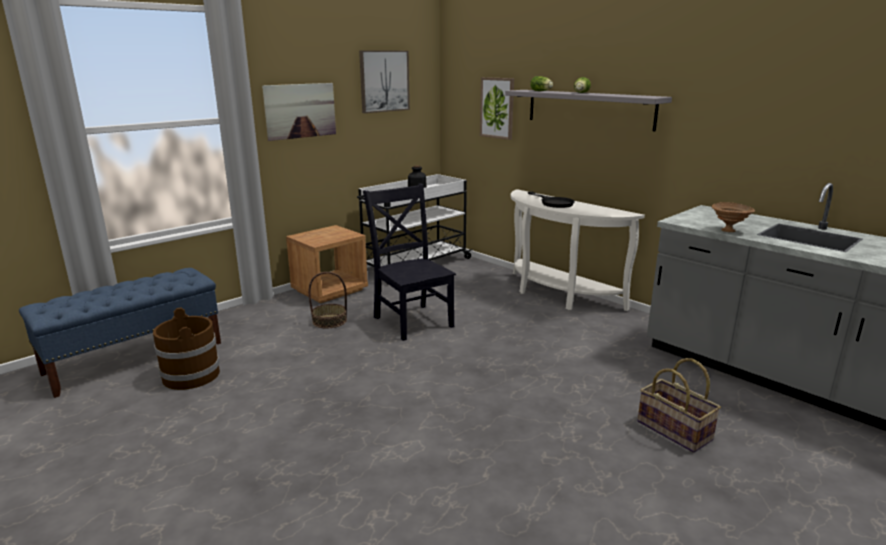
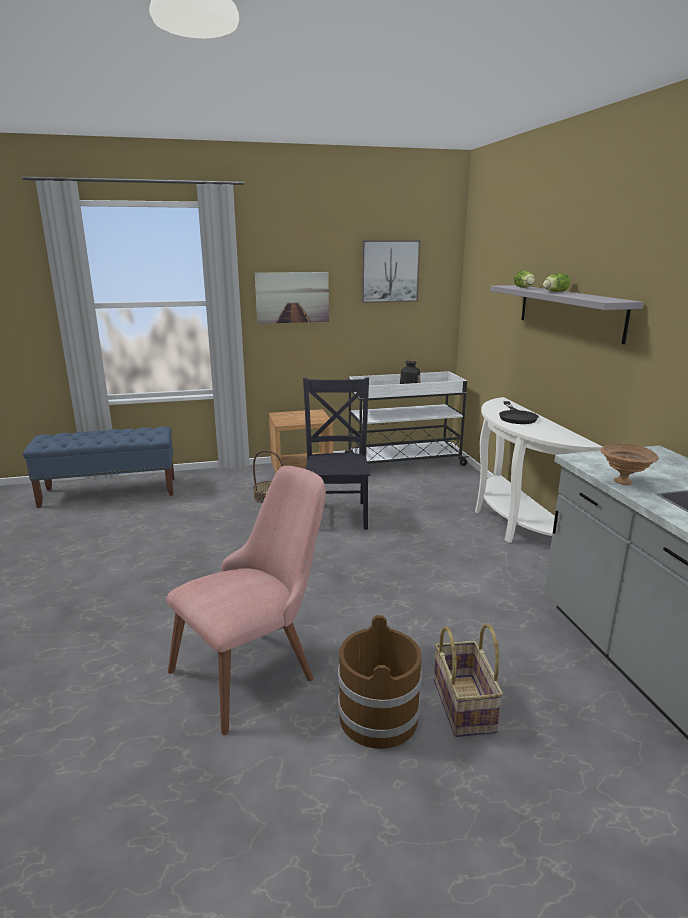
camera: 30 degrees right, 0 degrees up
(191, 375) = (126, 515): brown bucket -> brown bucket (378, 716)
(497, 108) = (499, 304): picture -> none
(502, 462) = (256, 667): none -> pink chair

